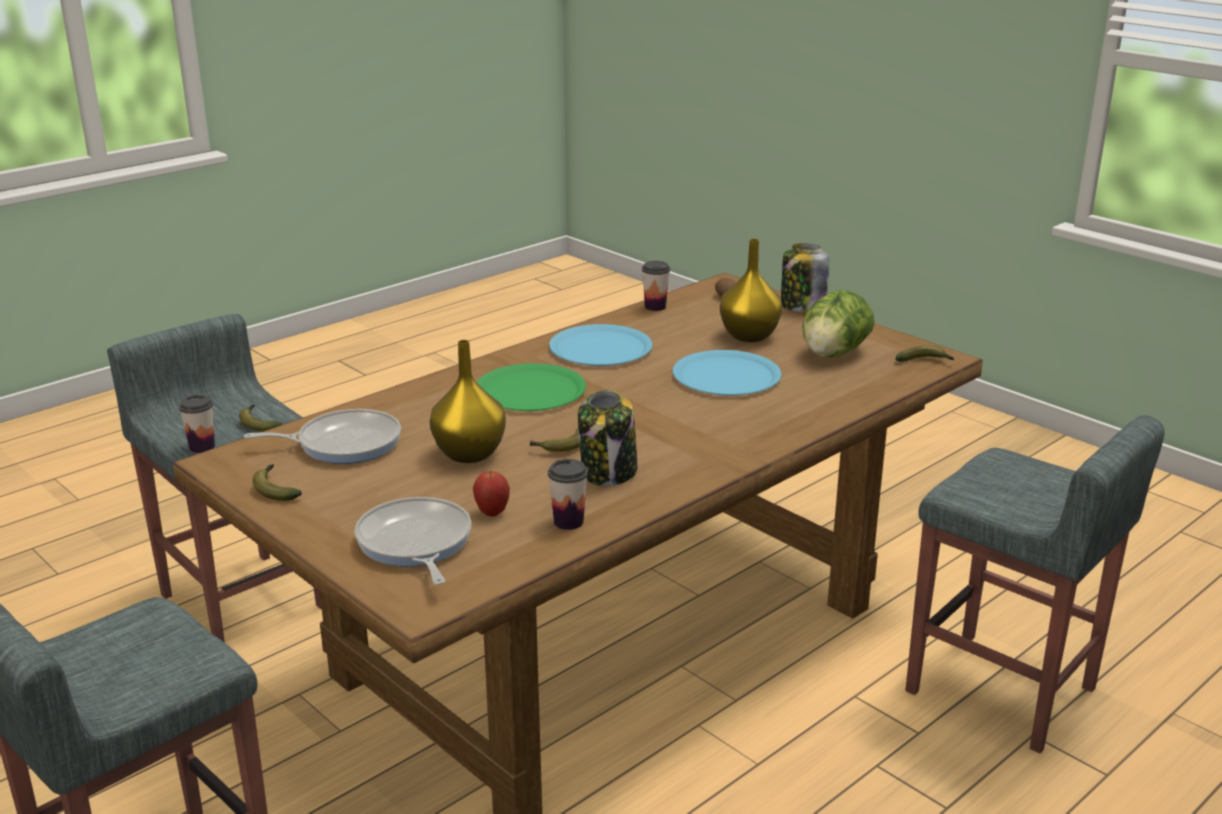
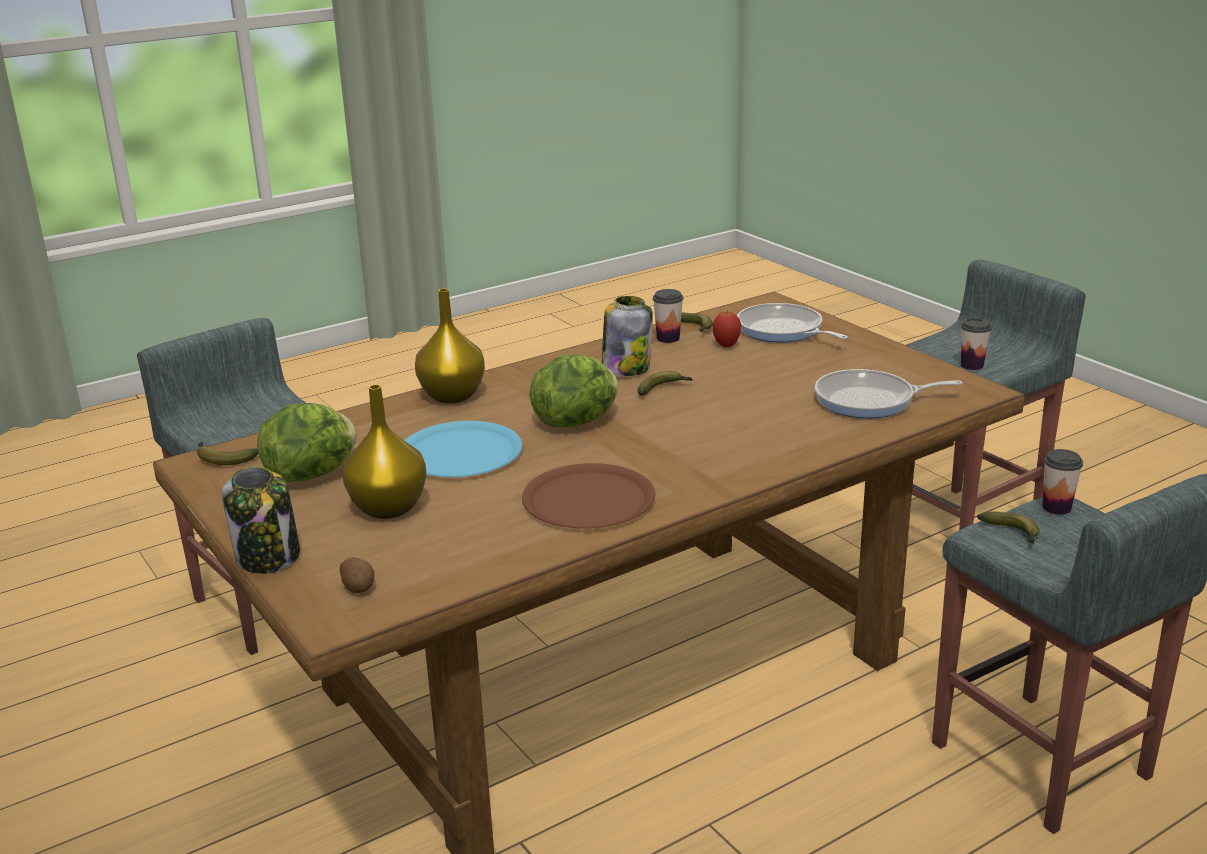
camera: 170 degrees left, 0 degrees up
(275, 489) = (911, 367): banana -> banana (695, 328)
(415, 544) = (783, 331): frying pan -> frying pan turned 150 degrees clockwise
(469, 453) = (748, 387): yellow vase -> yellow vase (452, 396)
(530, 390) = (685, 446): green plate -> none
(601, 348) = (588, 499): blue plate -> brown plate
(637, 407) = (577, 422): none -> lettuce
(655, 307) = (480, 572): cup -> cup (972, 365)

